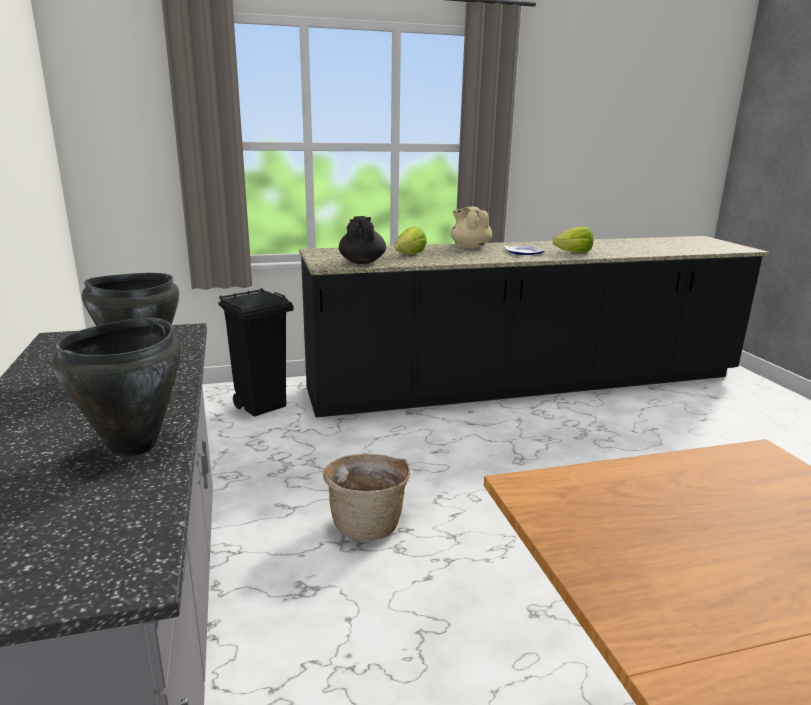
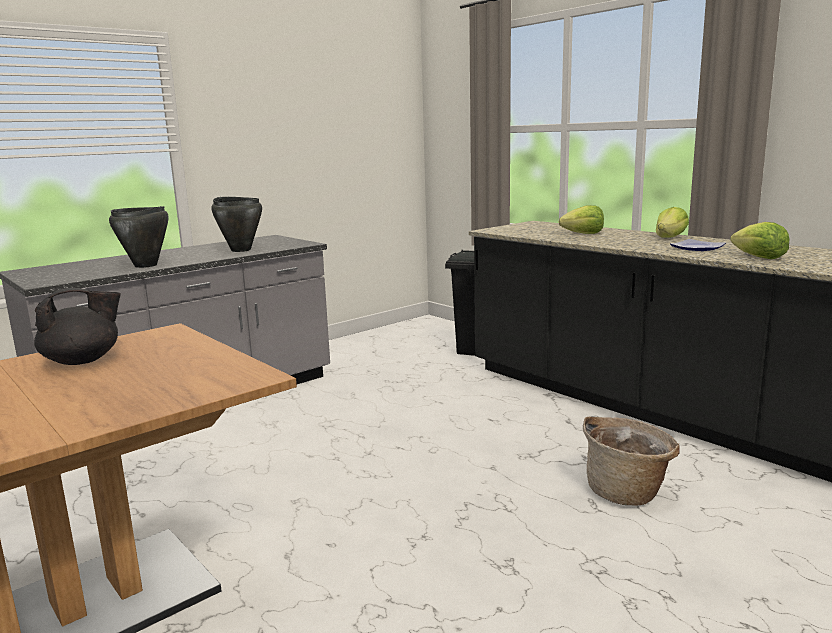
camera: 65 degrees right, 5 degrees down
(362, 262) = (522, 232): black teapot -> black teapot (83, 360)
(368, 523) = (357, 422): basket -> basket (627, 492)
(470, 247) = (670, 237): beige teapot -> lettuce

